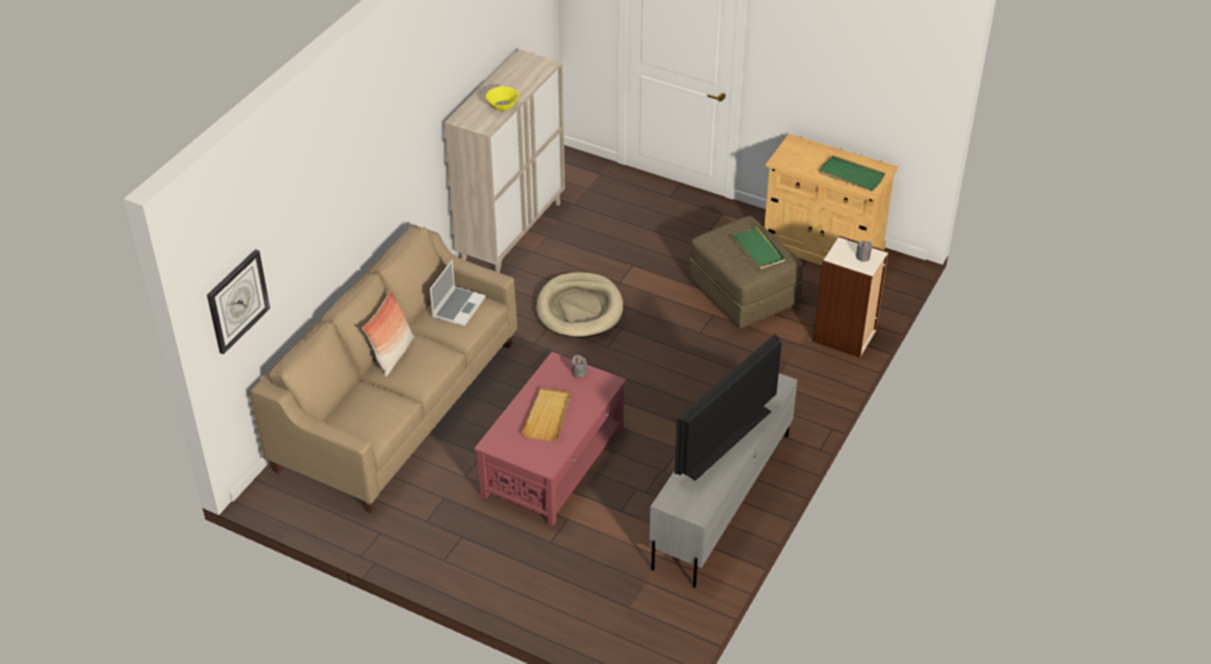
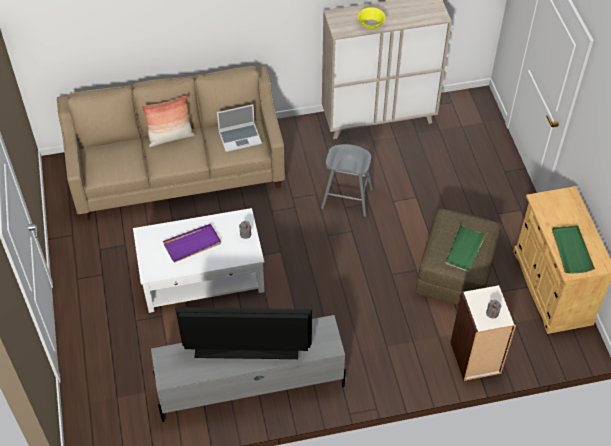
camera: 50 degrees right, 10 degrees up
(237, 301) = (53, 35): wall clock -> none
(547, 416) = (192, 244): beige tray -> purple tray
(554, 461) = (203, 276): red coffee table -> white coffee table
(579, 309) = (346, 198): beige dog bed -> grey stool

